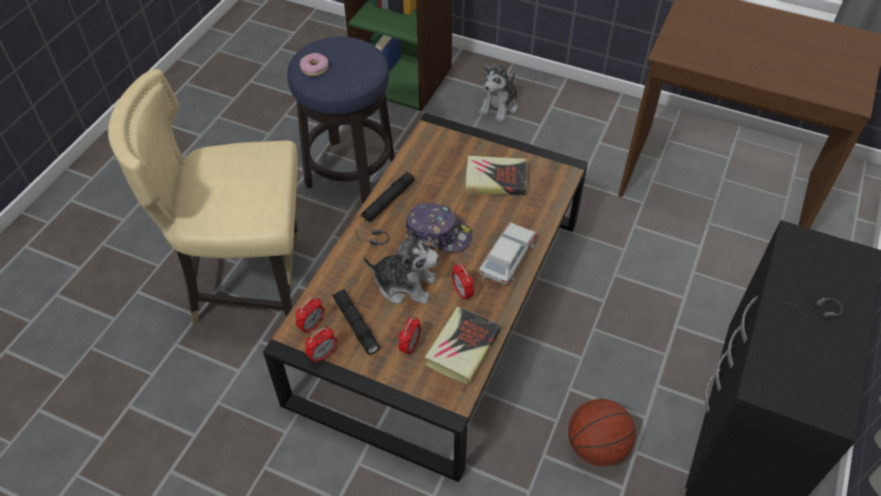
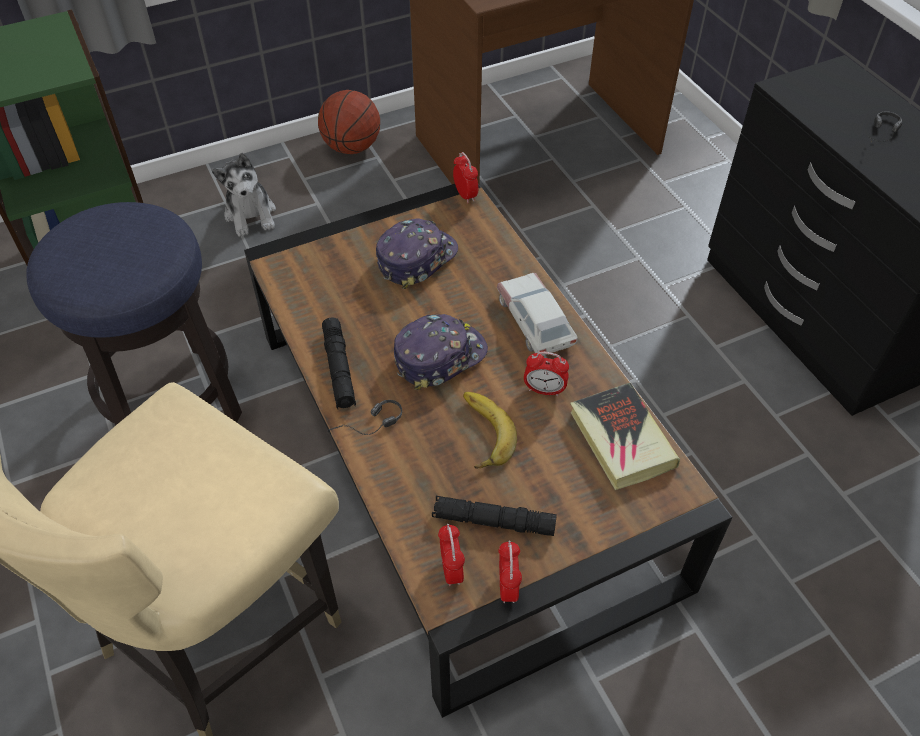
camera: 50 degrees left, 0 degrees up
(314, 68) = (89, 275): donut -> none
(405, 284) = (480, 433): plush toy -> banana
(410, 346) = (575, 487): alarm clock -> alarm clock (465, 195)
(495, 179) = (416, 259): book -> cap
(597, 446) = (747, 441): basketball -> basketball (352, 147)

